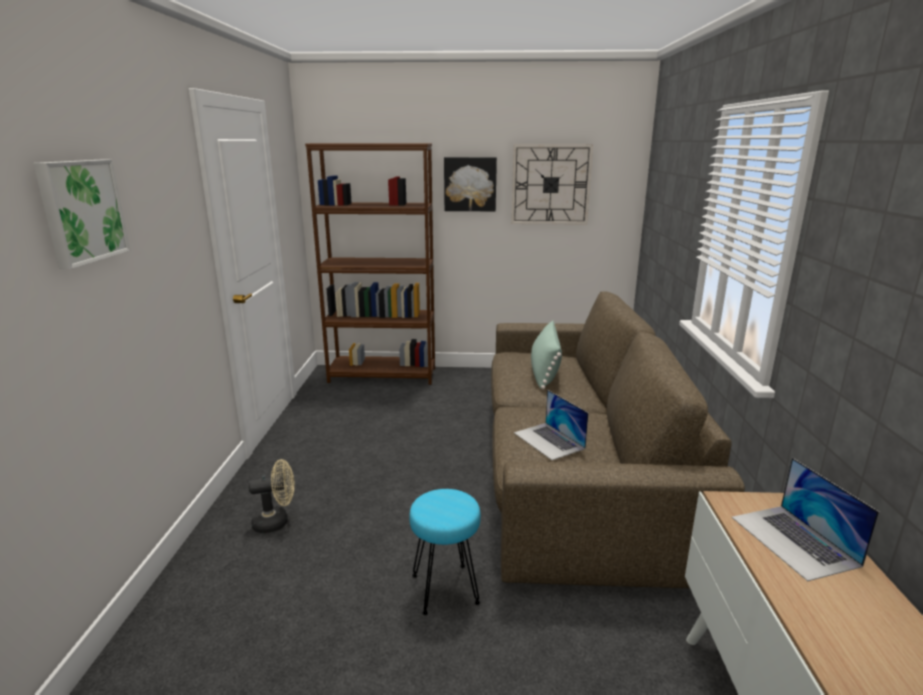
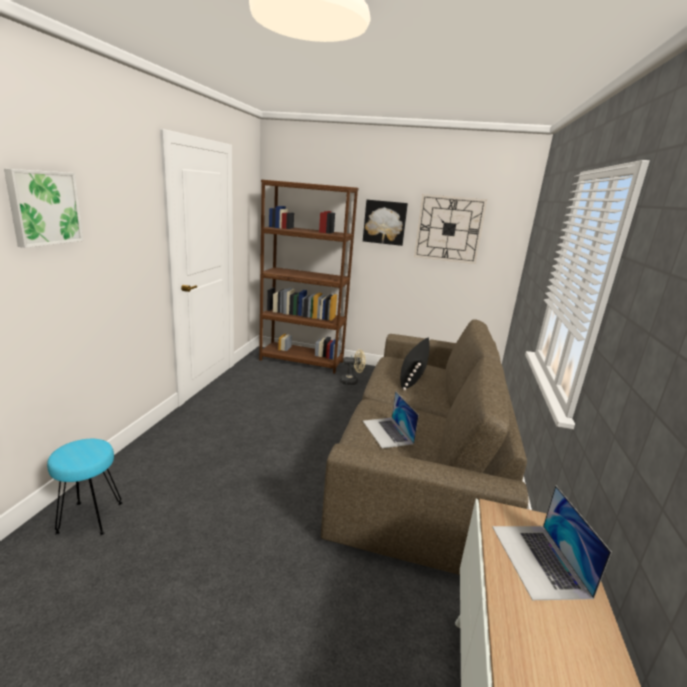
camera: 10 degrees right, 0 degrees up
(276, 521) = (178, 456): beige fan -> beige fan (352, 381)
(446, 589) = (277, 534): turquoise stool -> turquoise stool (91, 518)
(544, 371) = (413, 376): green pillow -> black pillow

